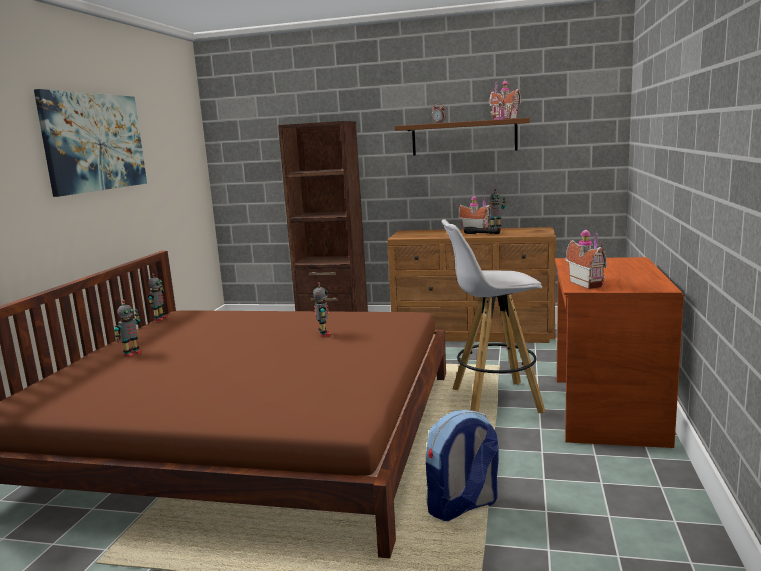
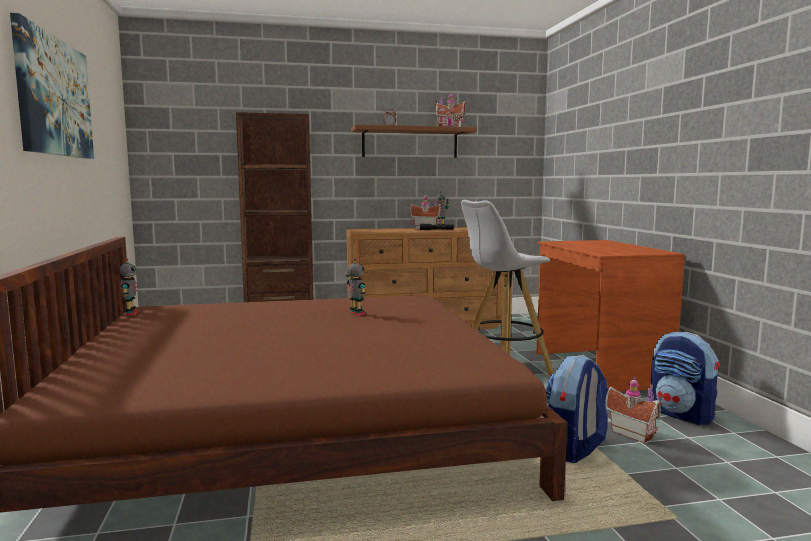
camera: 25 degrees left, 5 degrees down
(132, 354) = (149, 342): toy robot -> none
(588, 284) = (606, 252): toy house -> toy house (633, 433)
(637, 486) = (682, 414): none -> backpack

